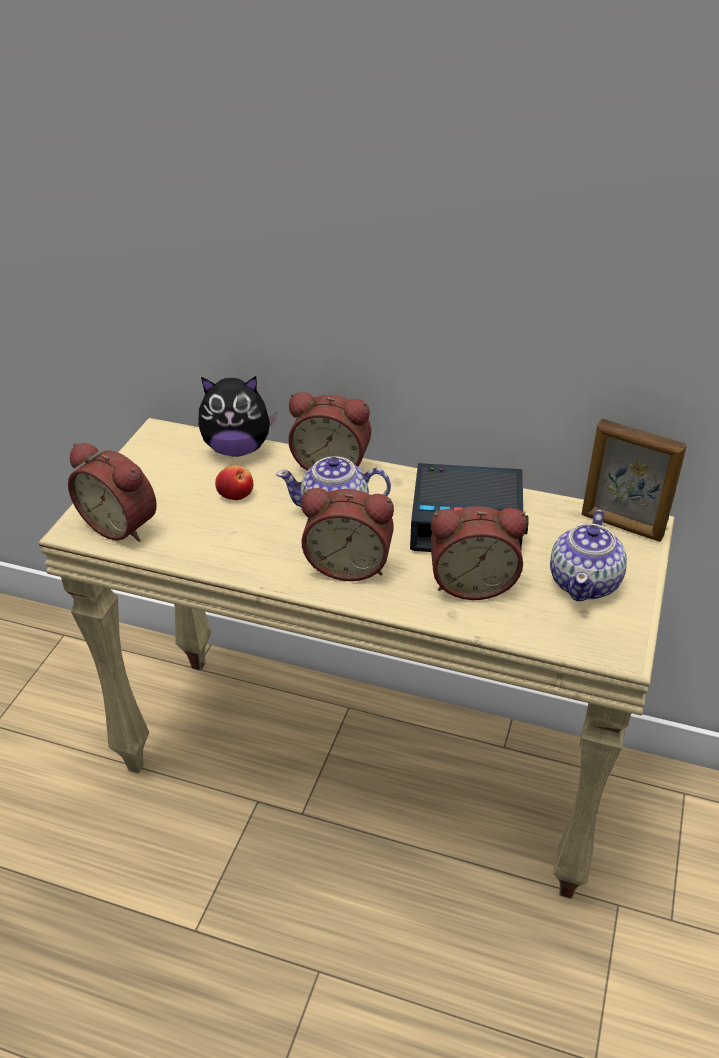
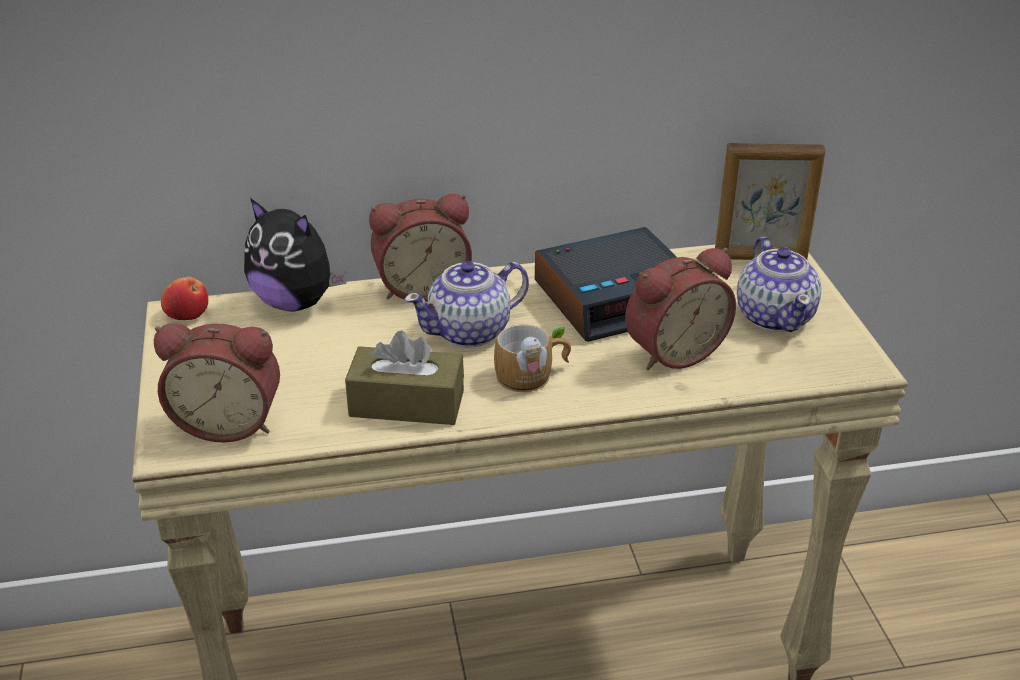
camera: 30 degrees left, 5 degrees down
(235, 494) = (338, 348): apple -> apple (187, 314)
(238, 449) = (295, 303): plush toy -> plush toy turned 60 degrees clockwise
(244, 553) = (407, 404): none -> brown tissue box
(349, 564) = (533, 375): alarm clock -> mug

